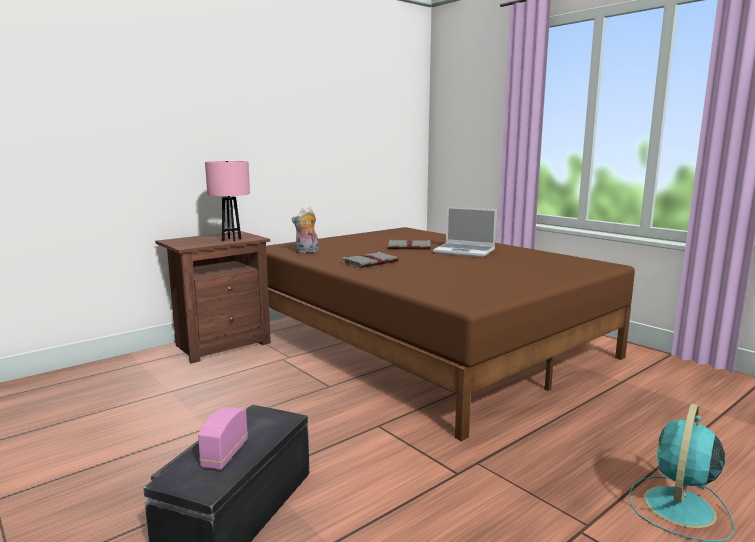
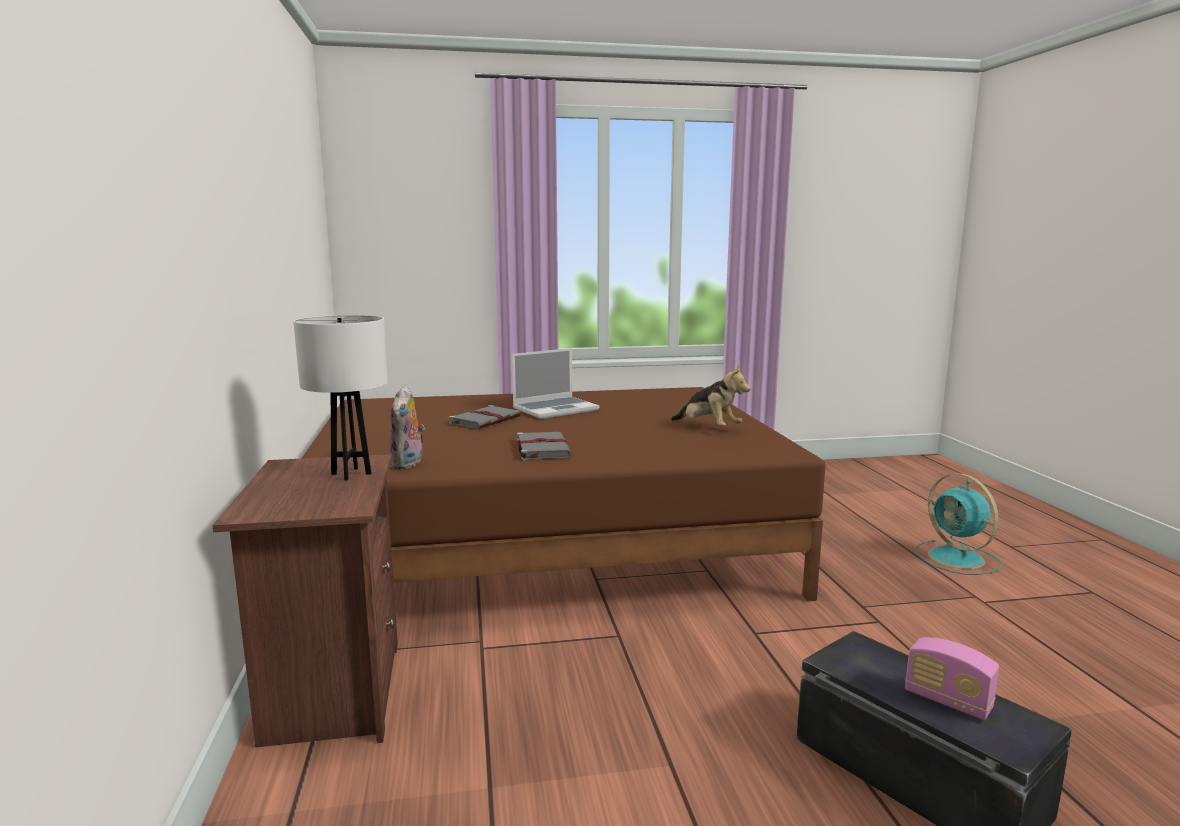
camera: 60 degrees left, 0 degrees up
(231, 239) = (351, 474): pink table lamp -> white table lamp
(494, 281) = (708, 428): none -> plush toy

